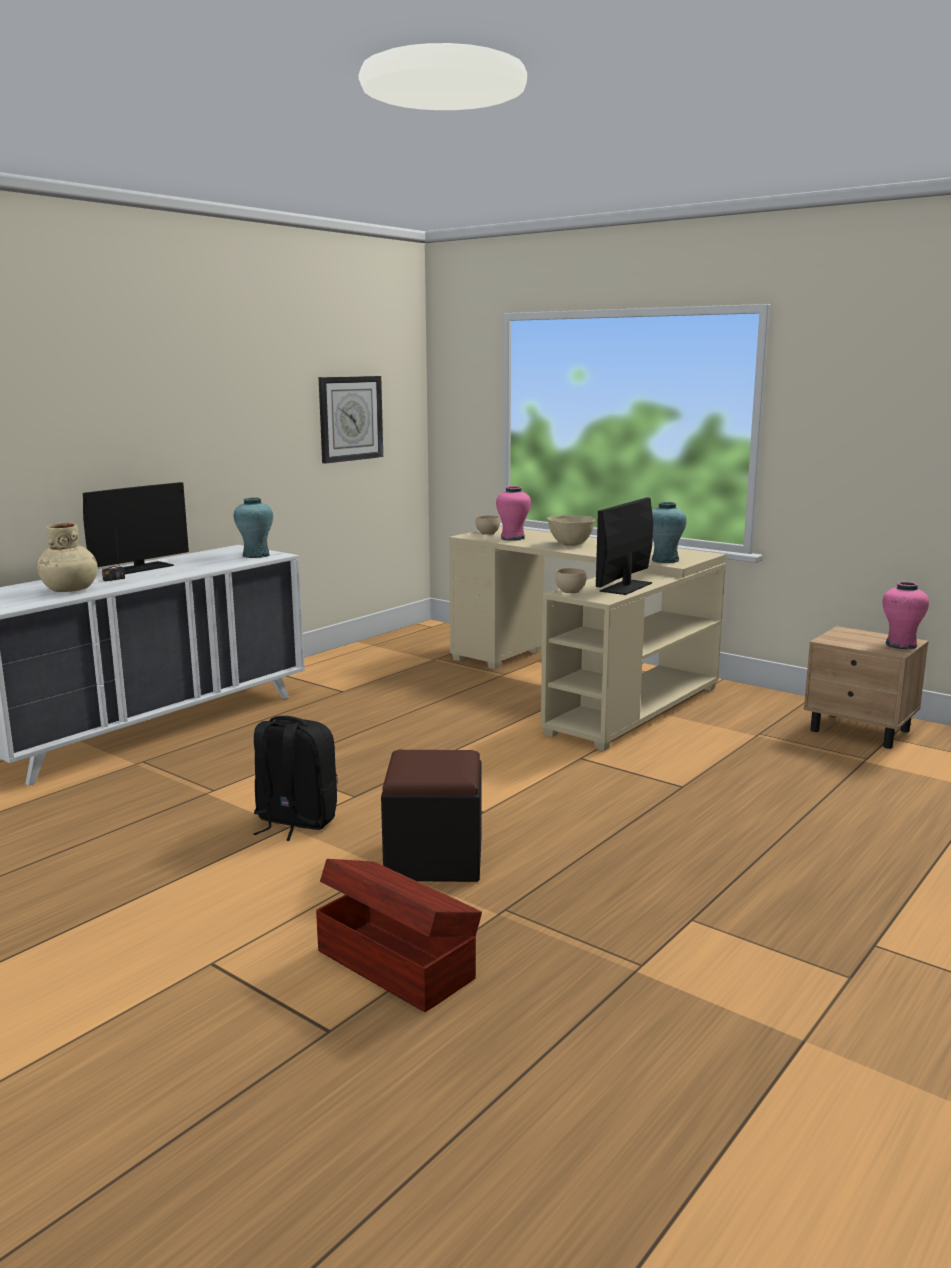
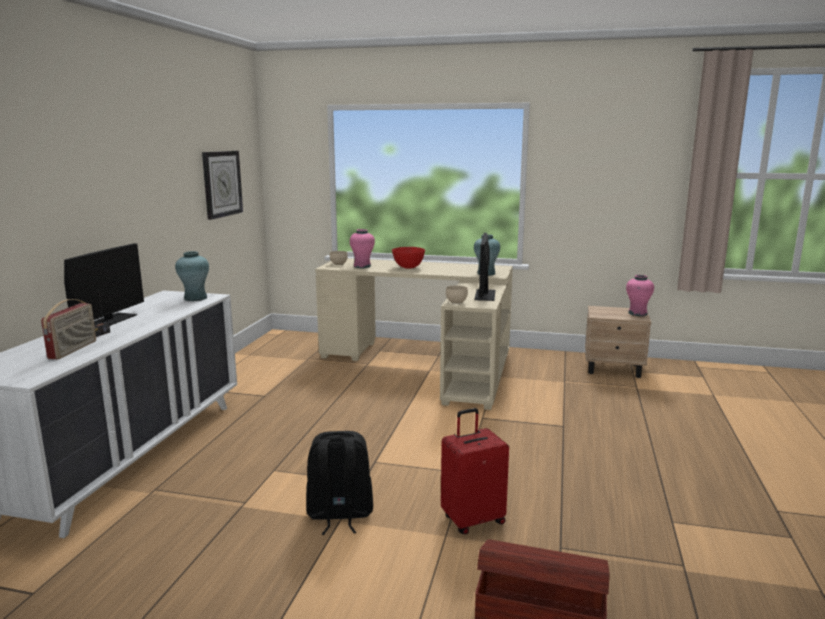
camera: 25 degrees left, 0 degrees up
(70, 590) = (73, 350): beige vase -> radio
(434, 859) = (472, 519): black ottoman -> red suitcase
(571, 544) = (408, 267): beige bowl -> red bowl

